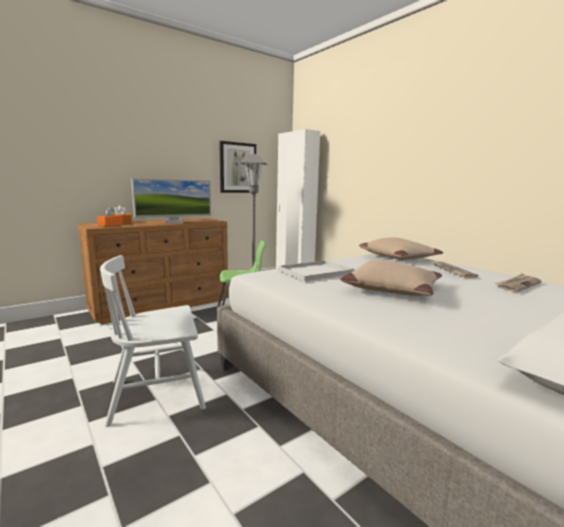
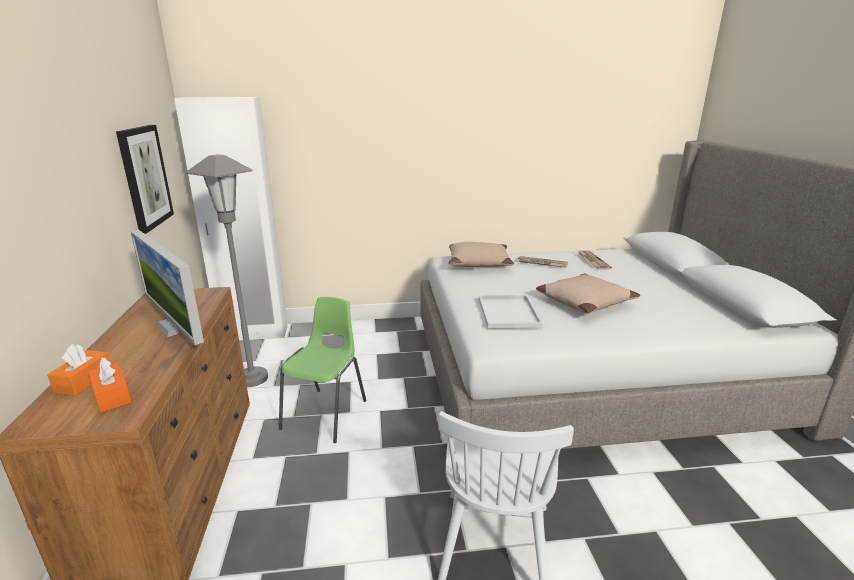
camera: 60 degrees left, 10 degrees up
(174, 222) = (176, 327): monitor -> monitor turned 135 degrees clockwise

